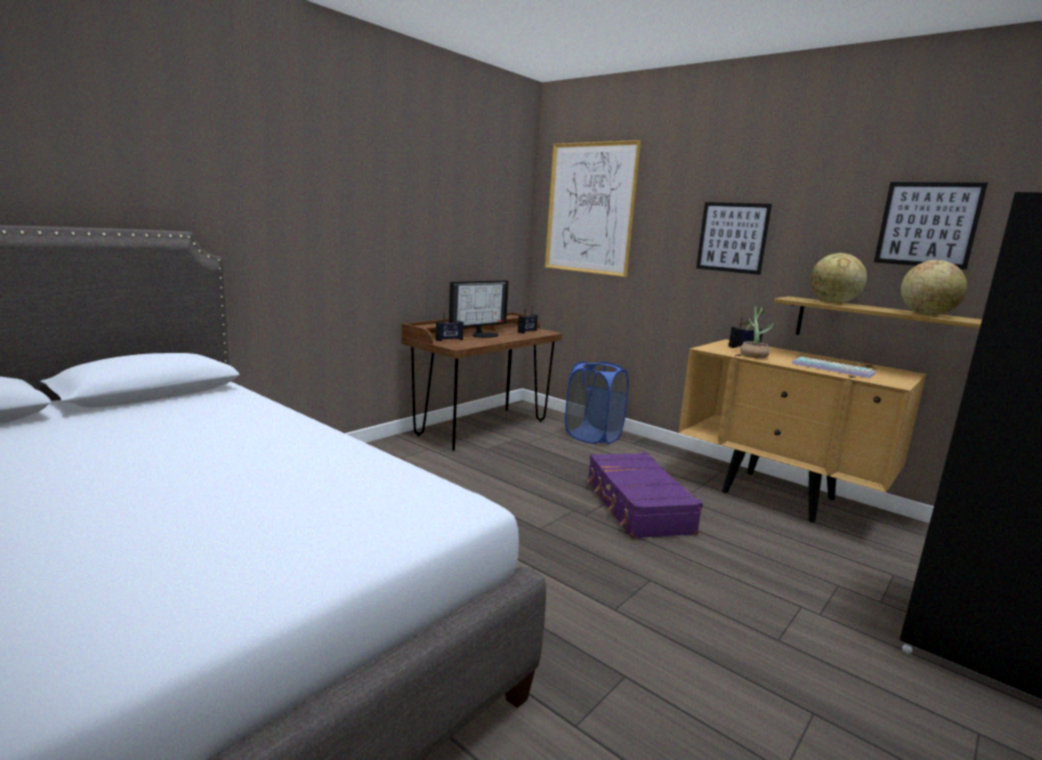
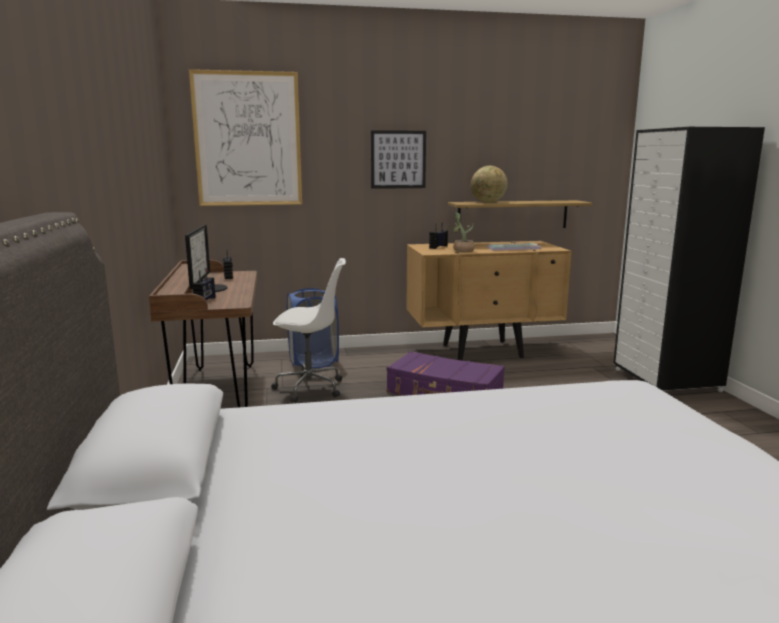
camera: 50 degrees left, 0 degrees up
(542, 452) = (311, 388): none -> white office chair
(926, 314) = (544, 202): globe -> none
(927, 224) = (527, 142): picture -> none

